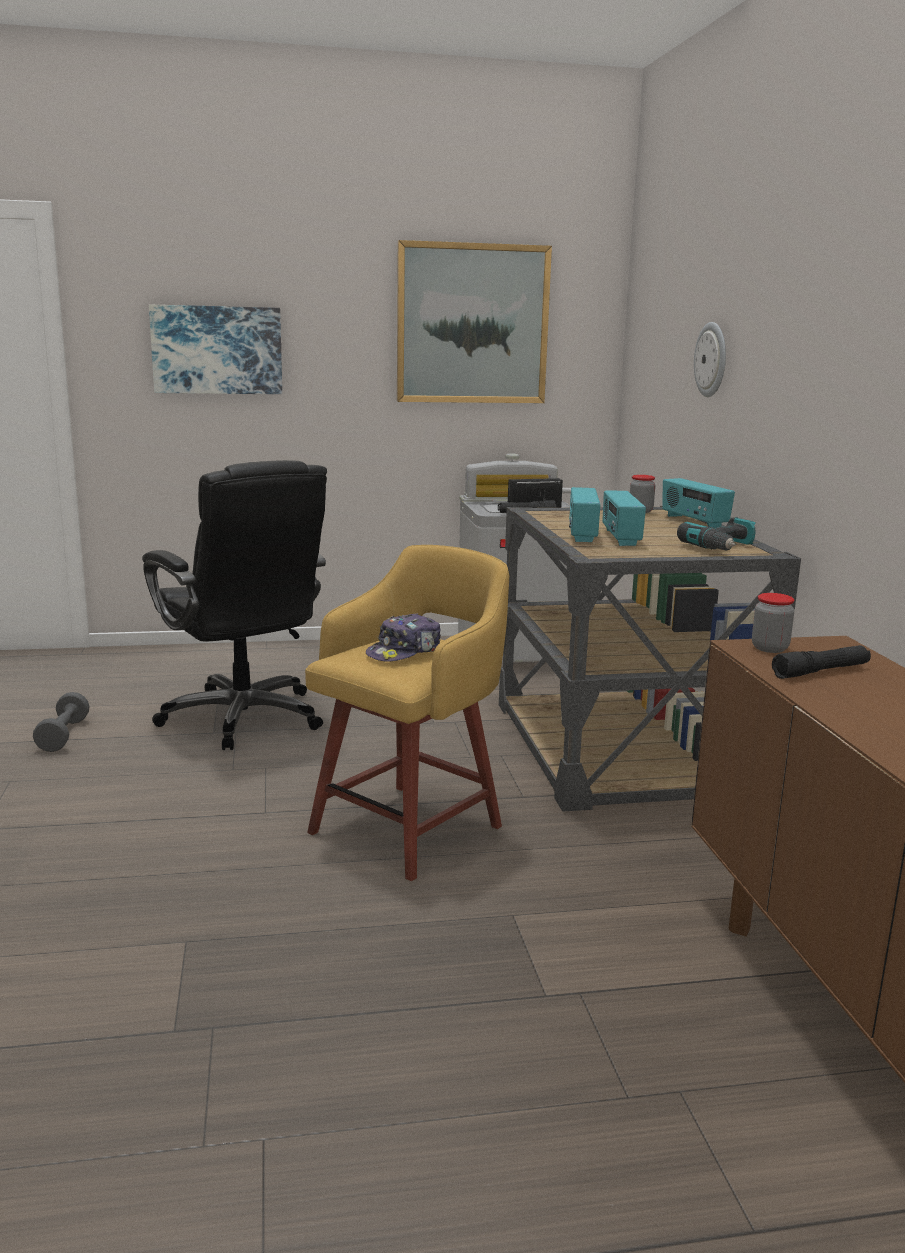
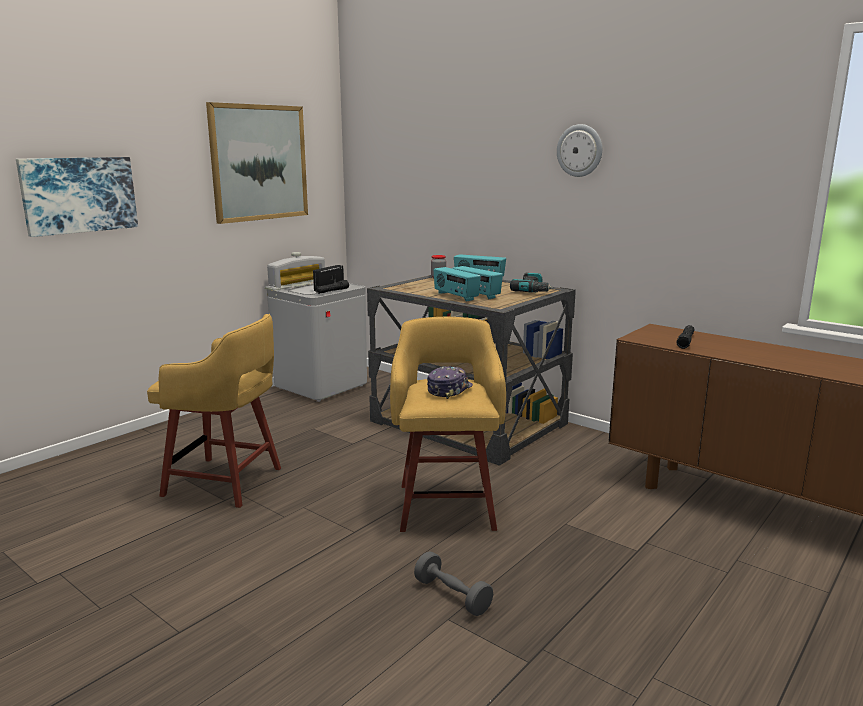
camera: 40 degrees left, 0 degrees up
(63, 735) = (108, 546): grey dumbbell -> grey dumbbell (452, 596)
(243, 717) = (226, 482): black office chair -> yellow stool
(405, 652) = (449, 390): cap -> cap turned 150 degrees counterclockwise
(712, 359) = (458, 181): wall clock -> wall clock (580, 150)
(769, 648) = (645, 336): jar -> none

